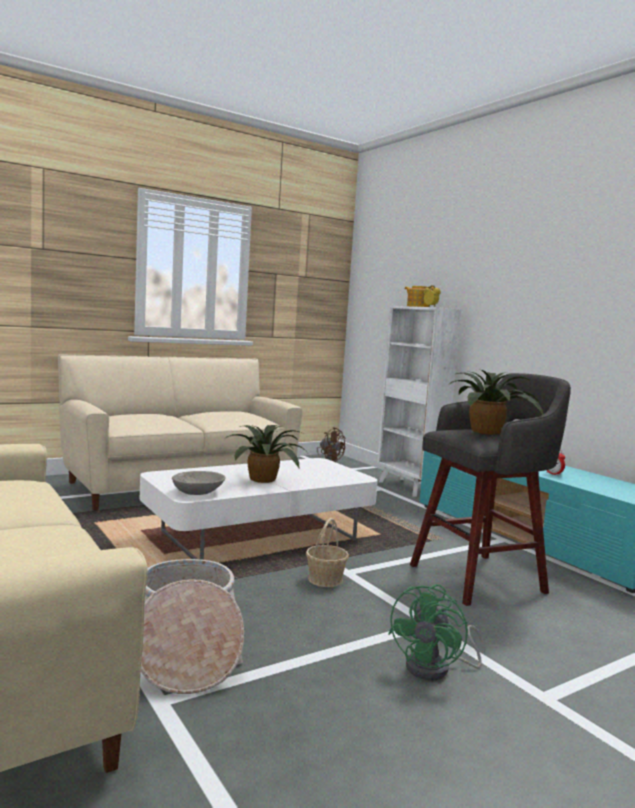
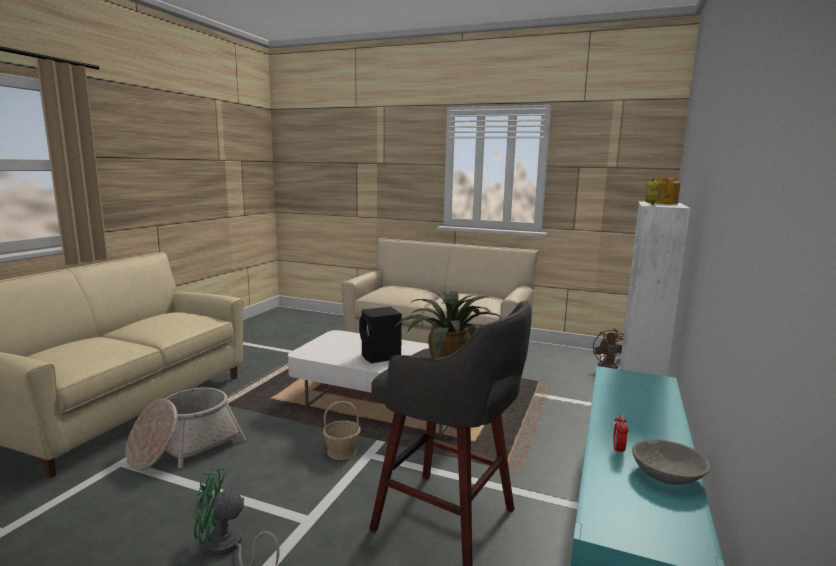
camera: 55 degrees right, 5 degrees up
(198, 492) = (316, 352): grey bowl -> grey bowl (667, 475)
(265, 480) = (381, 357): potted plant -> black speaker

